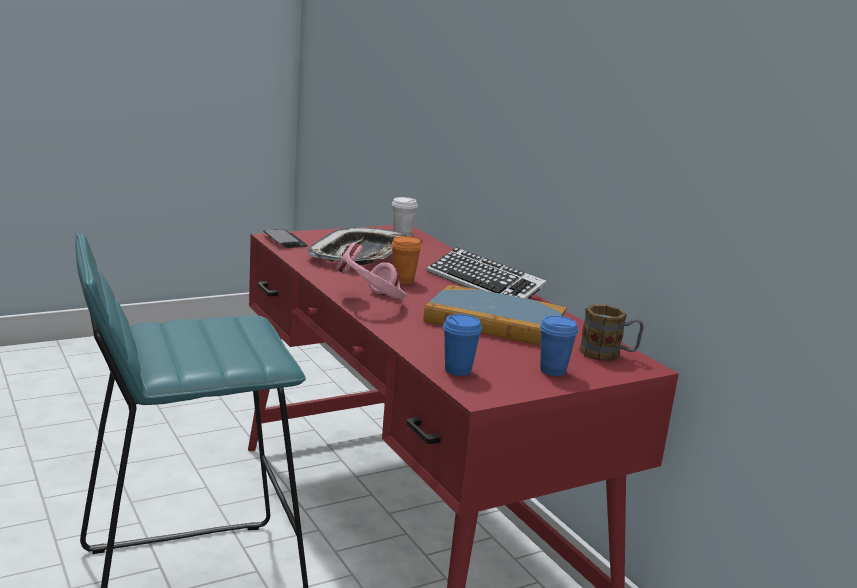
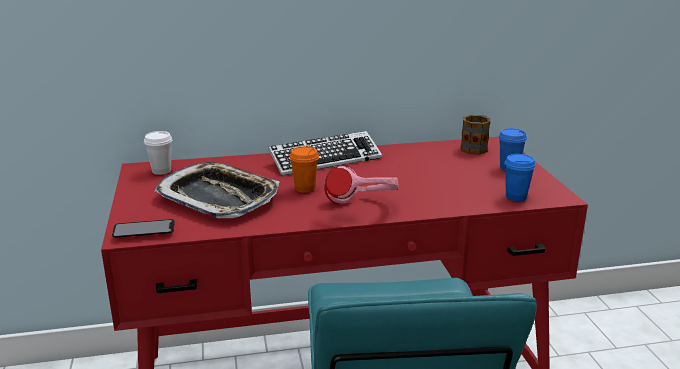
camera: 70 degrees left, 5 degrees up
(495, 322) = (414, 170): book -> none

